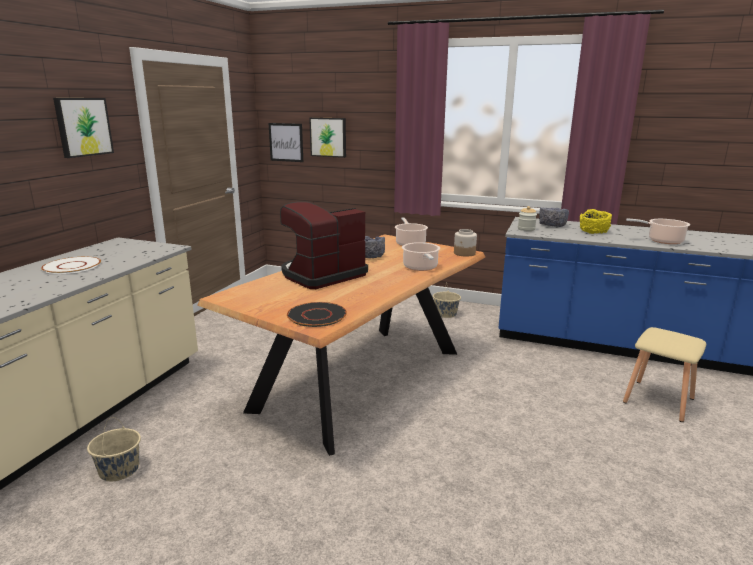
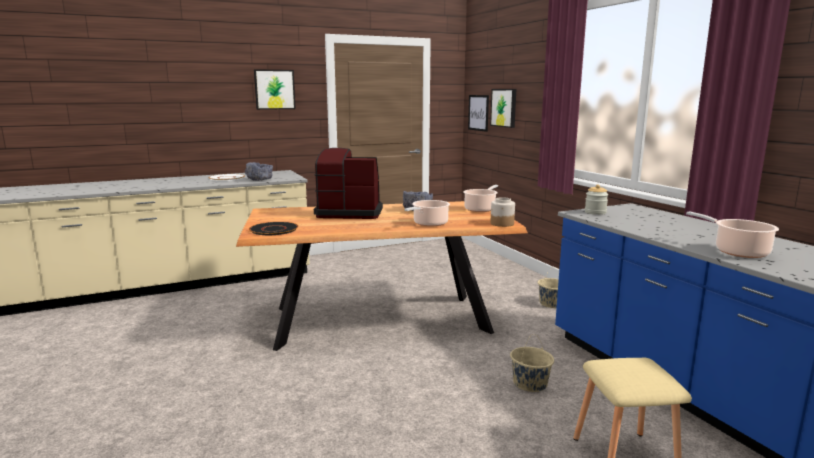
camera: 45 degrees right, 5 degrees down
(119, 470) = (183, 309): beige bucket -> beige bucket (530, 383)
(552, 225) = (642, 215): grey bowl -> grey bowl (259, 179)
(593, 231) = (673, 228): yellow bowl -> none

